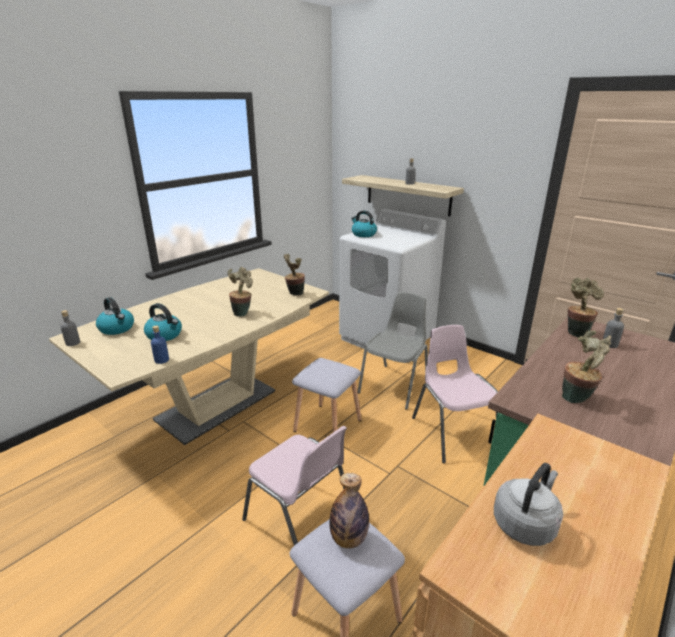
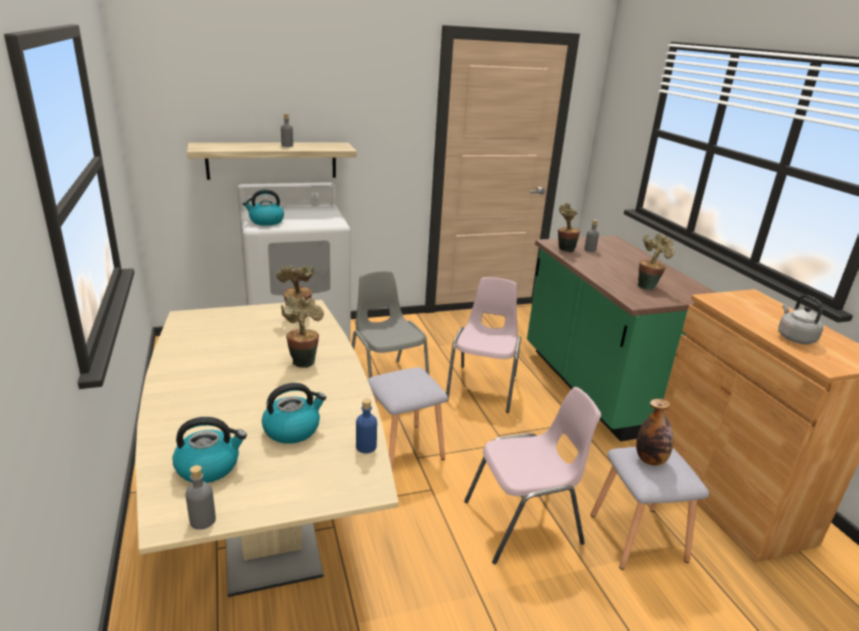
camera: 60 degrees left, 0 degrees up
(452, 432) = (483, 387): pink chair -> pink chair turned 90 degrees clockwise

